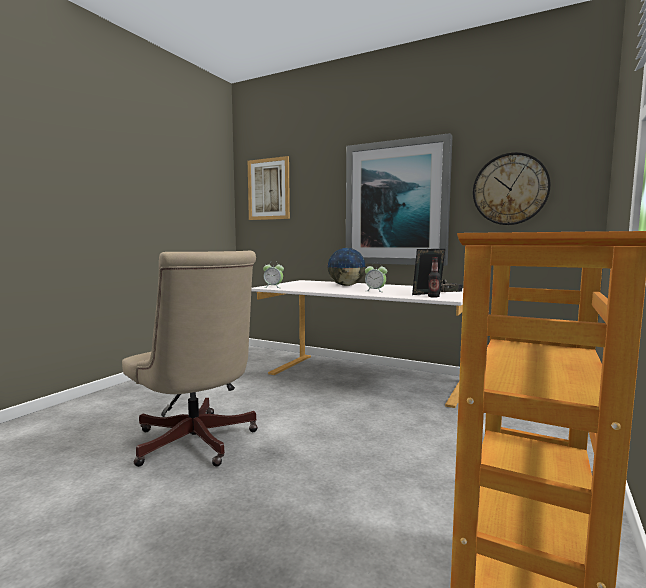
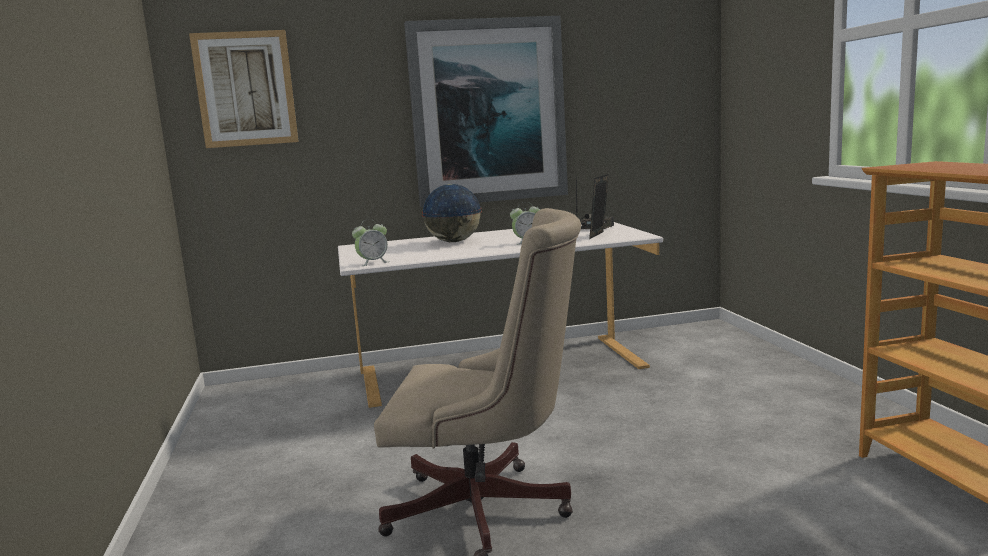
camera: 40 degrees left, 5 degrees up
(433, 297) = (619, 237): bottle -> none
(510, 189) = (629, 91): wall clock -> none

